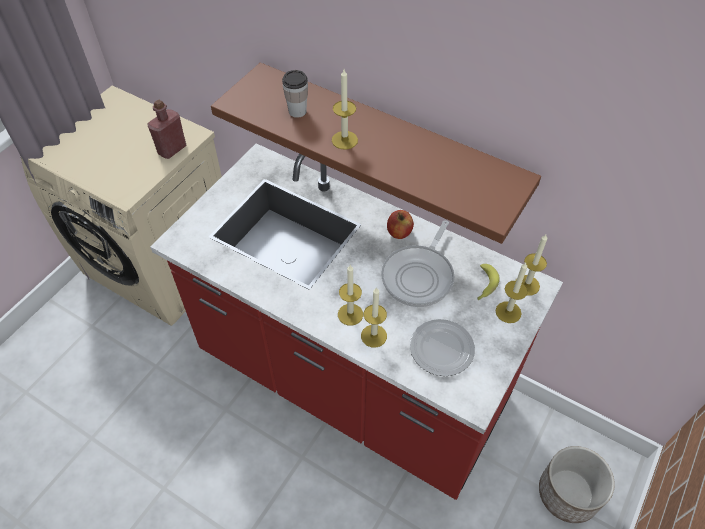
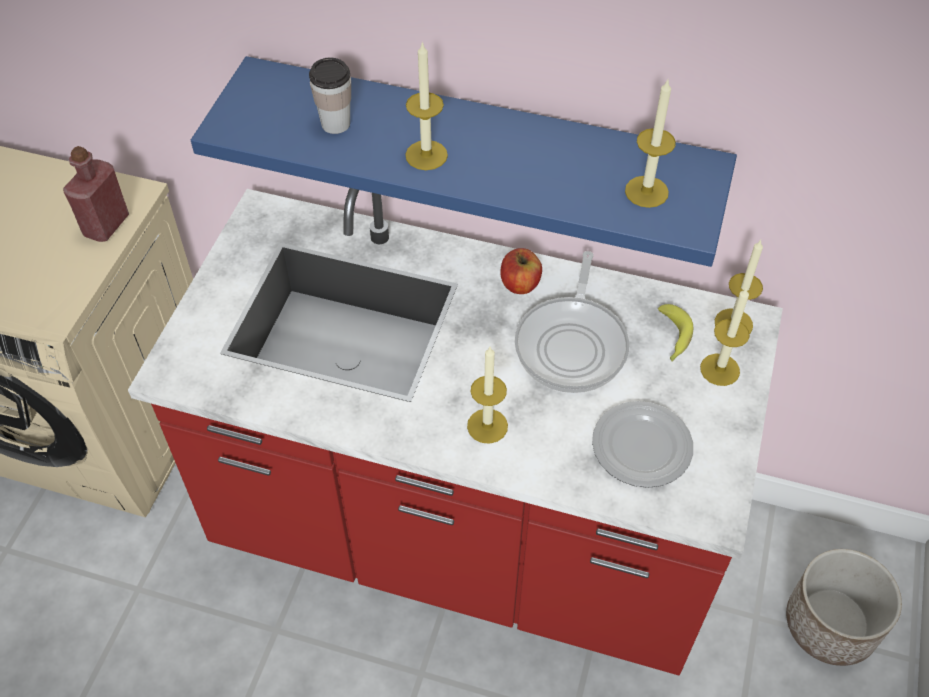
camera: 15 degrees left, 0 degrees up
(374, 336) = (534, 450): candle -> candle (646, 191)
(388, 141) = (480, 145): brown shelf -> blue shelf

